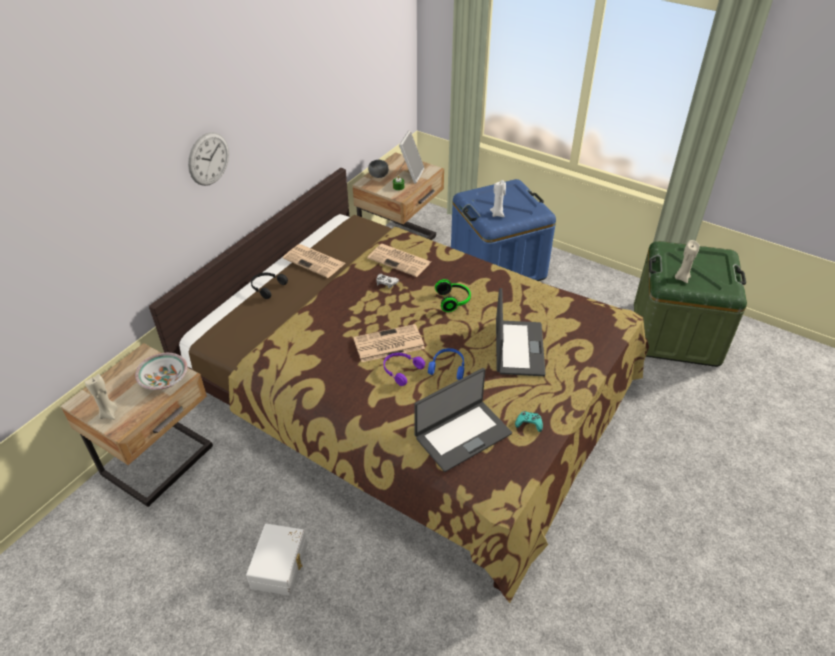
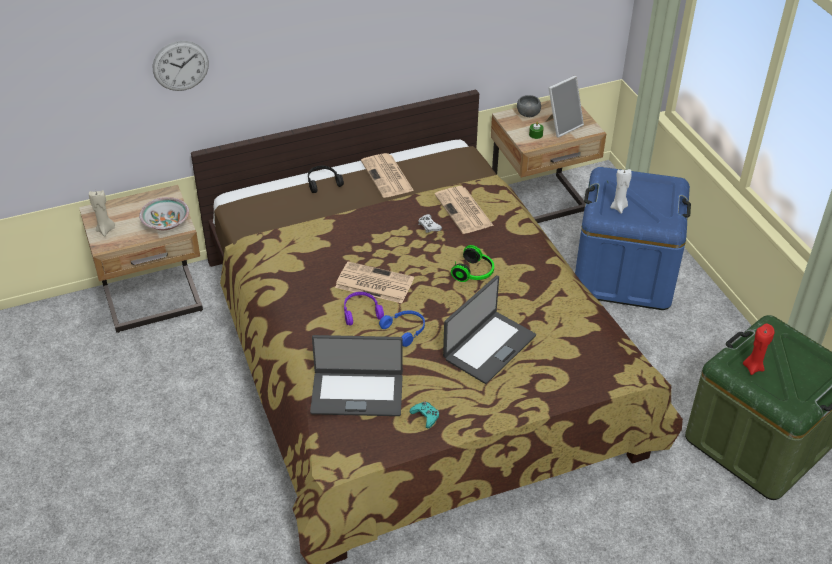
camera: 35 degrees right, 0 degrees up
(208, 159) = (294, 35): wall clock -> wall clock (180, 65)
(281, 565) = (173, 435): white storage box -> none
(681, 278) = (753, 367): beige candle -> red candle

